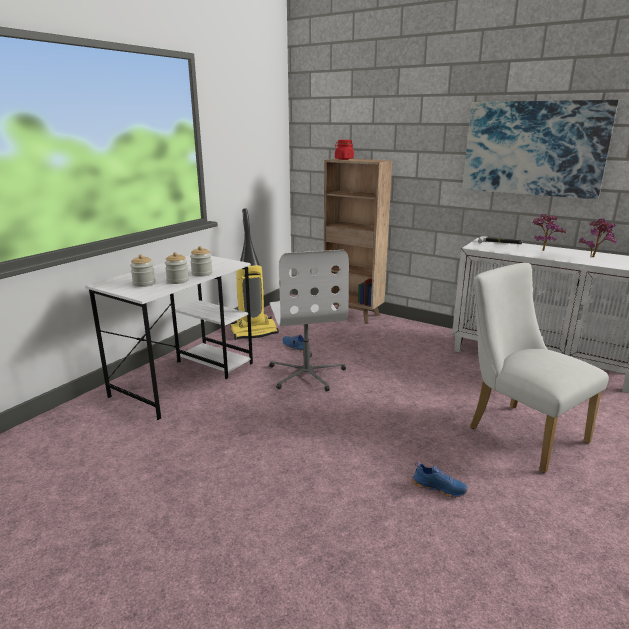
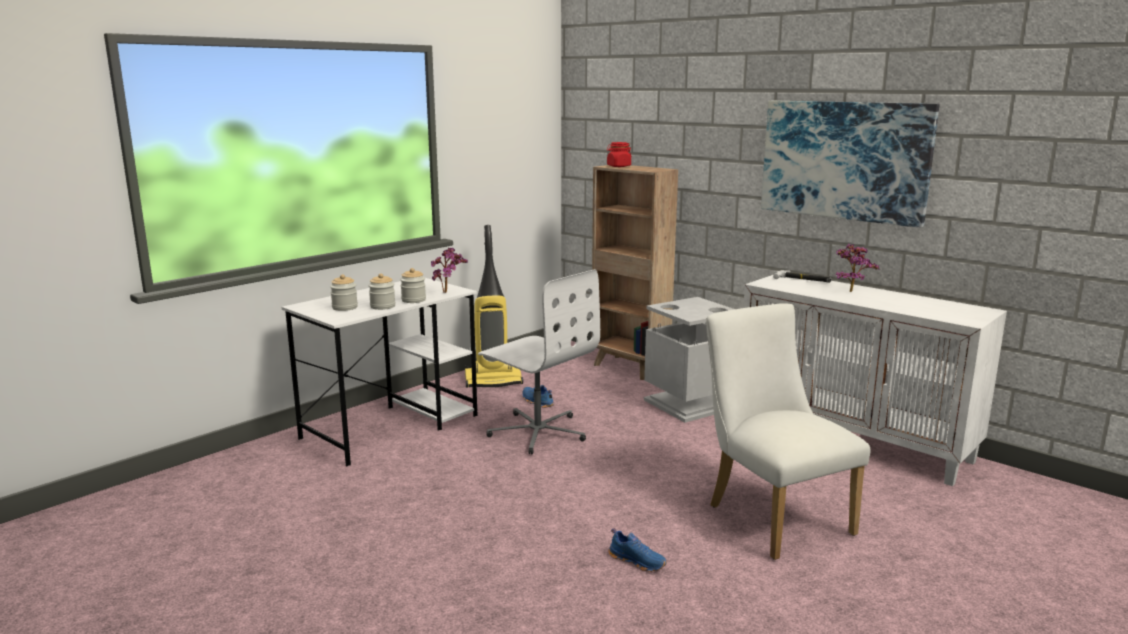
camera: 10 degrees right, 5 degrees down
(306, 373) = (538, 432): white office chair -> white office chair turned 45 degrees counterclockwise
(410, 341) = (690, 404): none -> grey trash can
(594, 257) = (911, 303): potted plant -> potted plant (448, 292)

